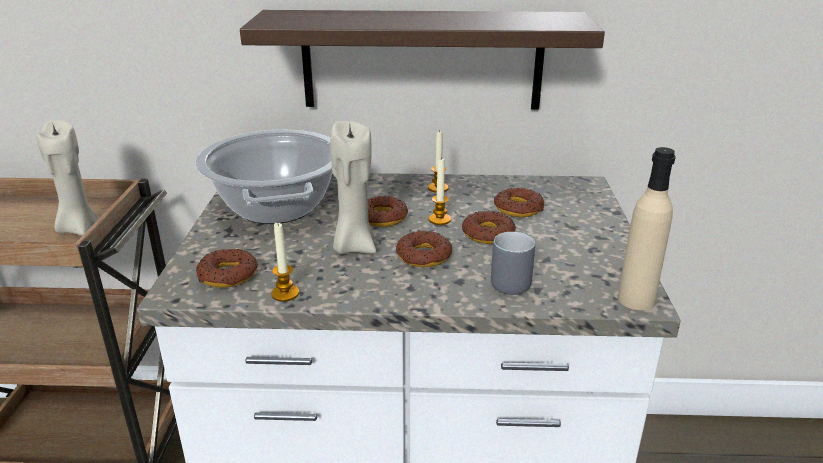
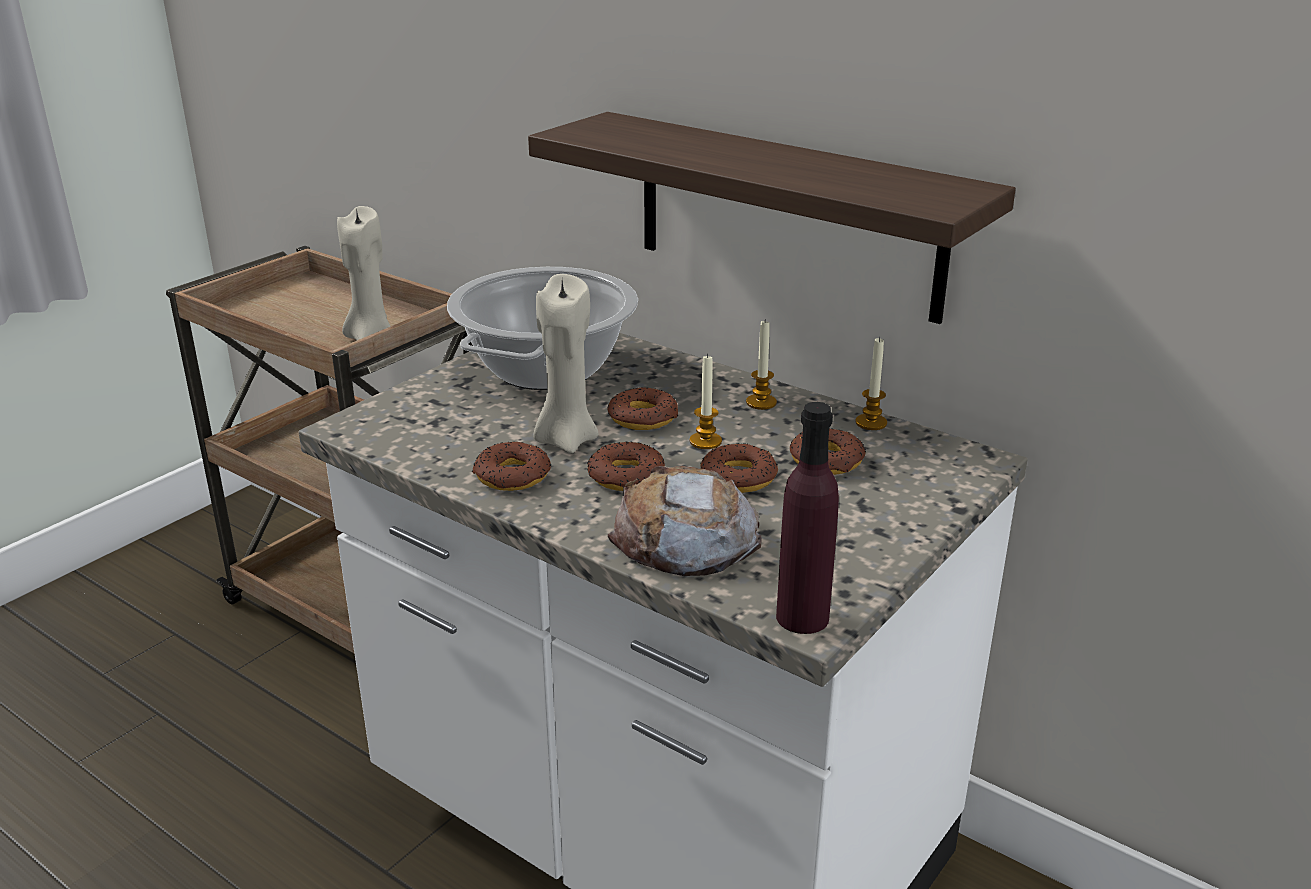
camera: 35 degrees right, 0 degrees up
(228, 275) = (408, 426): donut -> donut (512, 476)
(285, 294) = (435, 464): candle -> candle (871, 423)
(511, 280) = (685, 538): grey mug -> bread
(636, 299) = (802, 617): beige bottle -> purple bottle

